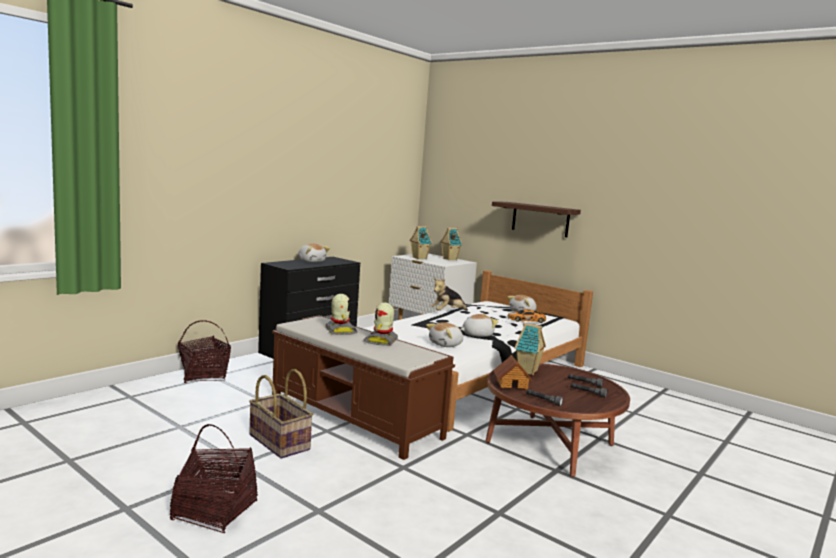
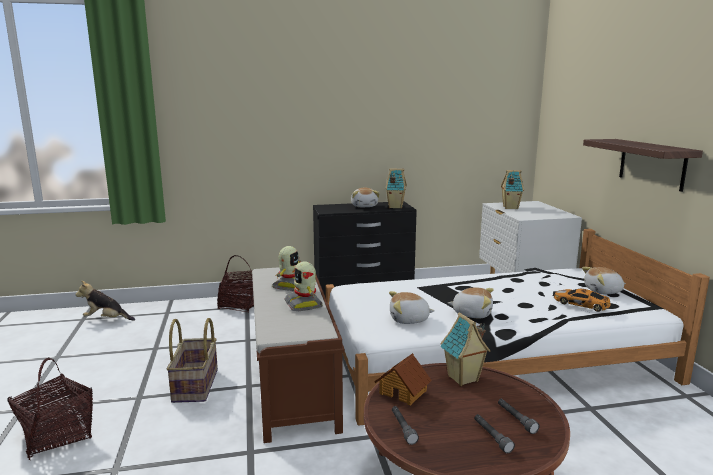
camera: 40 degrees right, 5 degrees up
(381, 341) = (304, 304): toy robot -> toy robot turned 75 degrees counterclockwise
(447, 312) = (492, 277): plush toy -> plush toy (106, 319)
(449, 259) = (550, 211): toy house -> toy house (395, 207)

